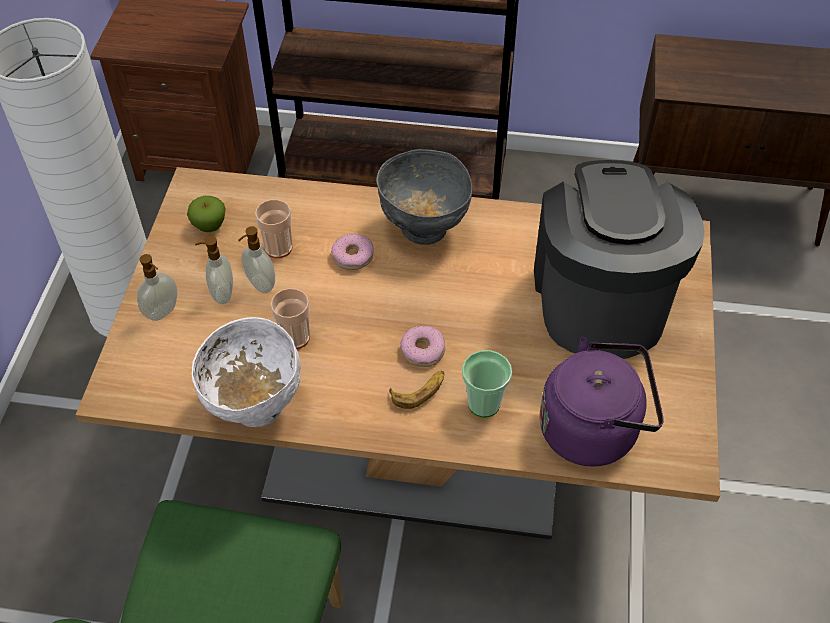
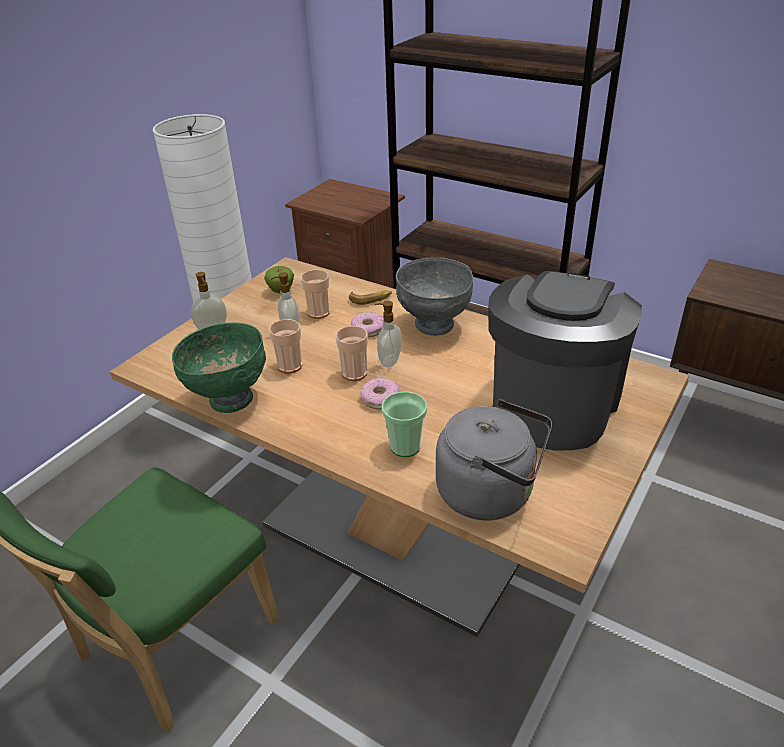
camera: 25 degrees right, 15 degrees down
(222, 294) = (259, 329): soap dispenser -> soap dispenser (389, 361)
(255, 405) = (230, 399): white bowl -> green bowl
(375, 325) = (354, 373): none -> cup
(419, 391) = (358, 424): banana -> banana (370, 299)
(594, 429) = (491, 493): purple kettle -> grey kettle

